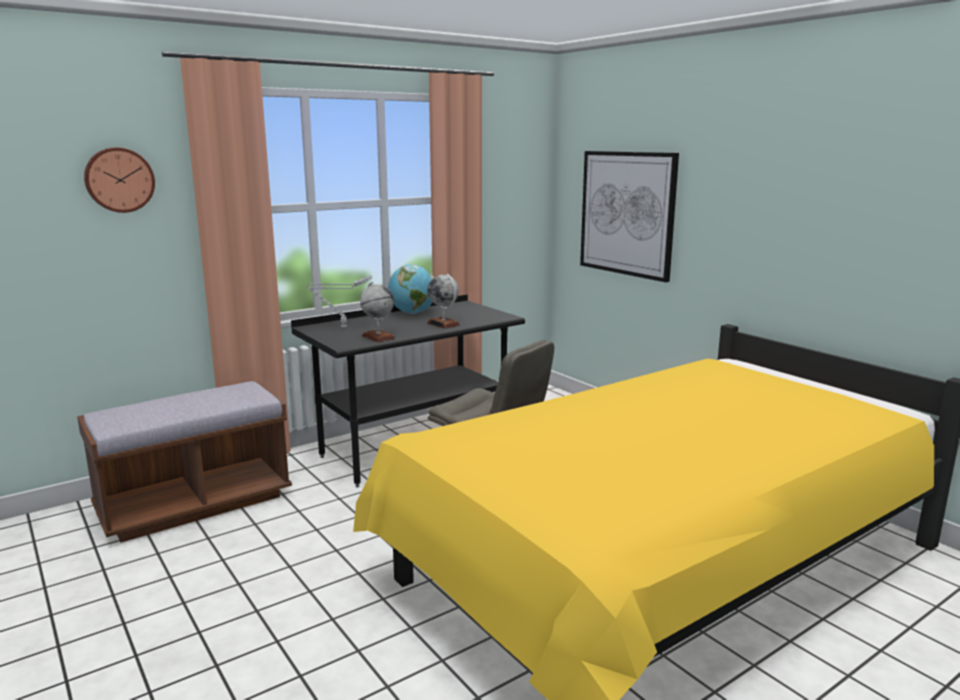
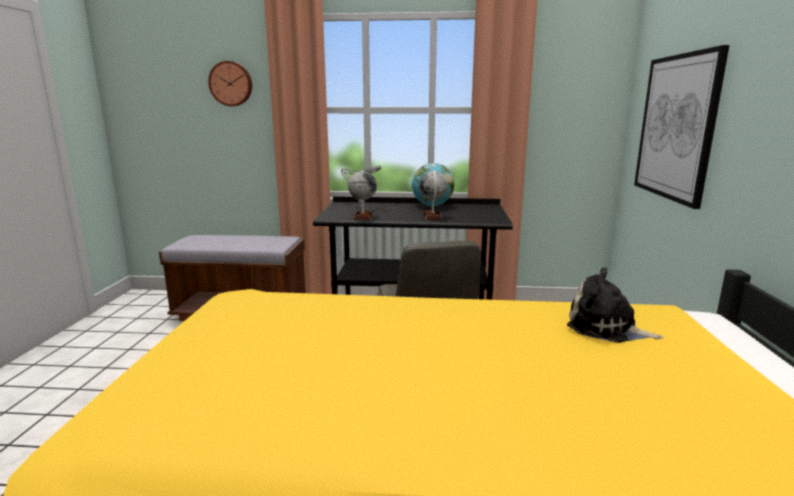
camera: 40 degrees right, 0 degrees up
(705, 382) = (606, 328): none -> plush toy

